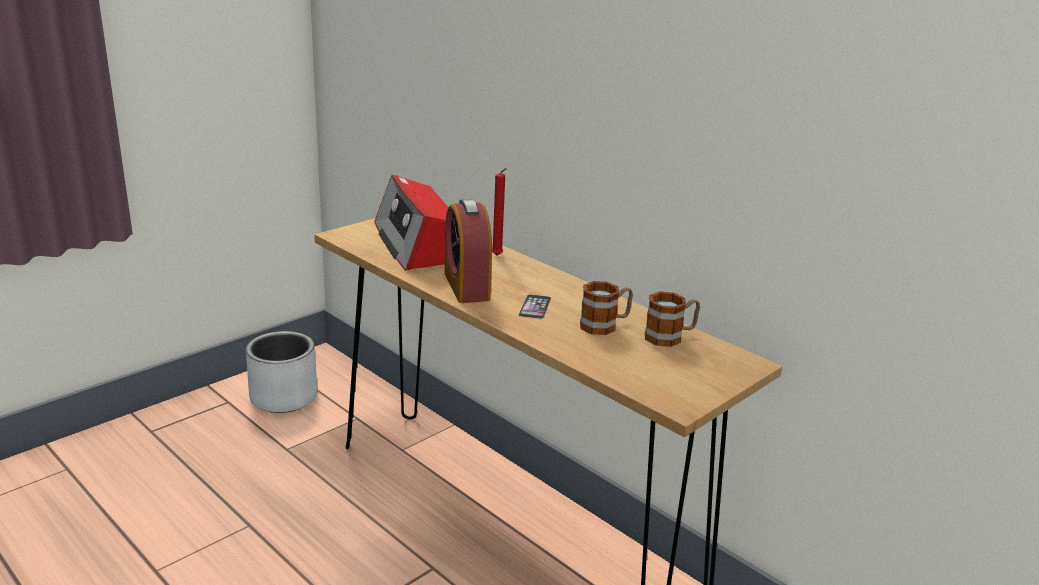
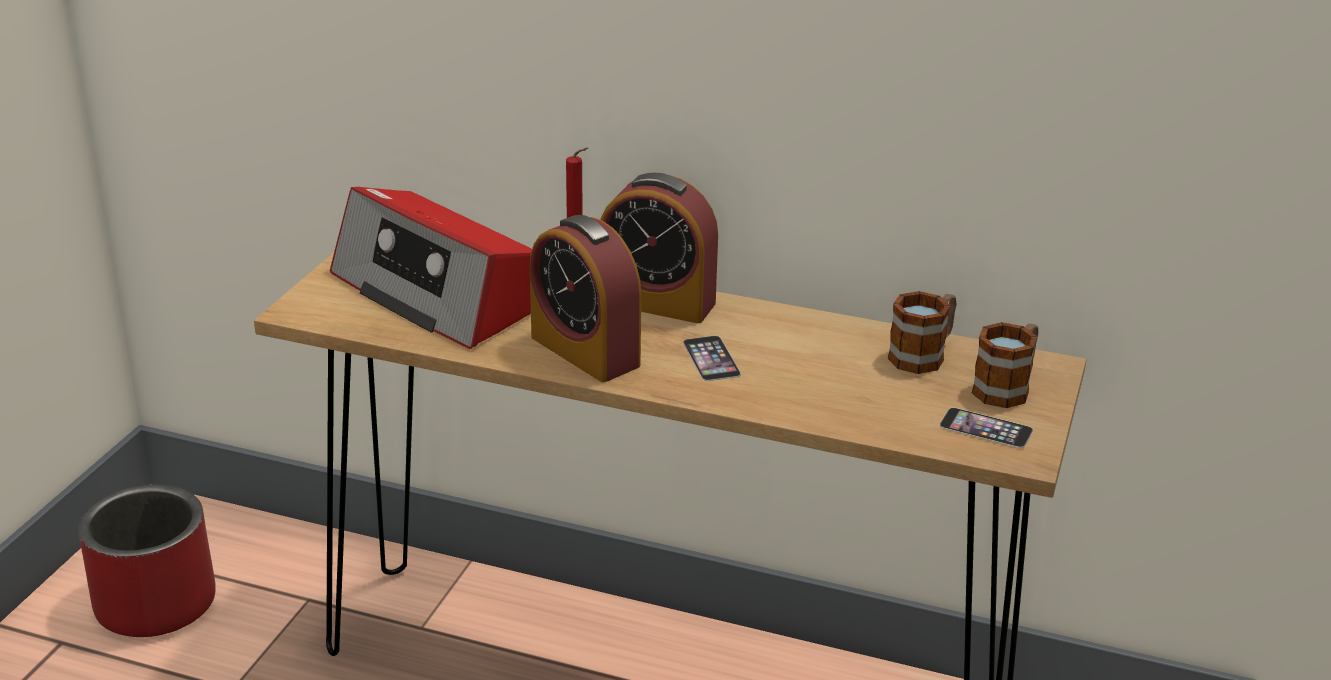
camera: 25 degrees left, 5 degrees up
(284, 397) = (157, 603): grey planter -> red planter
(534, 273) = (657, 302): none -> alarm clock
(605, 325) = (828, 361): mug -> mug (1007, 387)
(670, 384) = (986, 428): none -> phone

